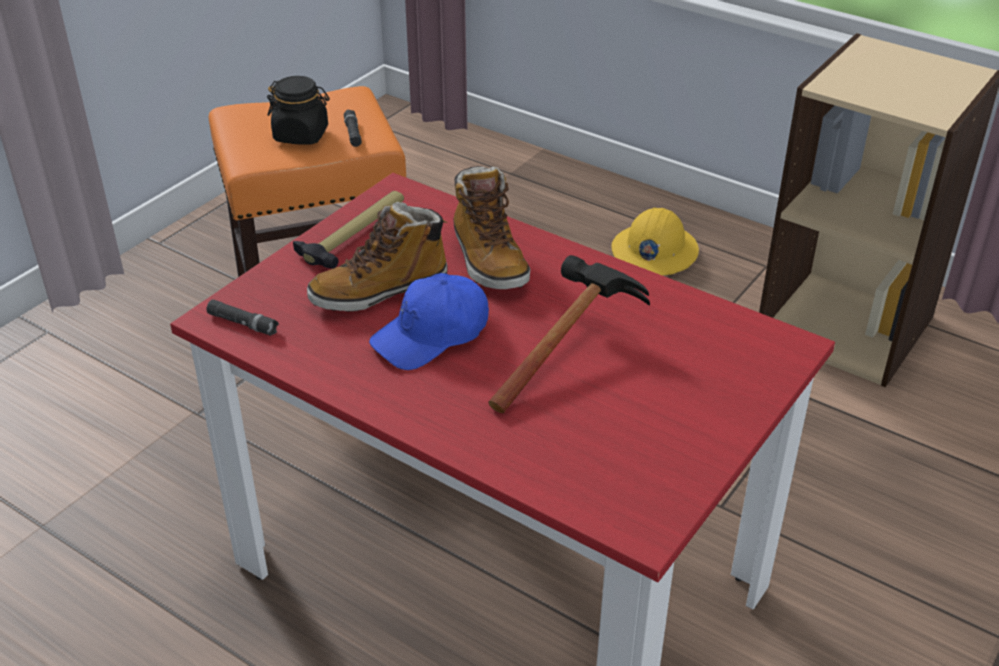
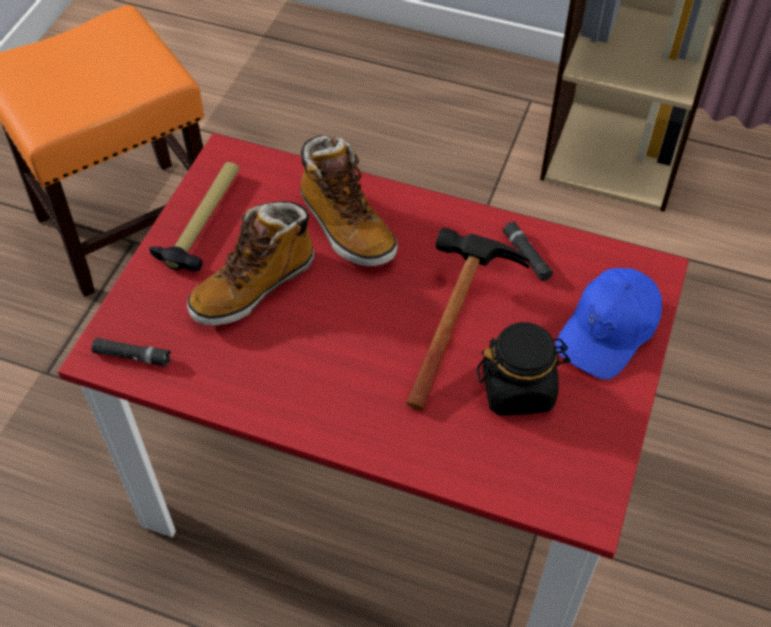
camera: 15 degrees left, 15 degrees up
(301, 135) = (86, 82): black jar -> black jar (518, 389)
(353, 133) = (139, 70): black flashlight -> black flashlight (526, 255)
(432, 335) = (323, 331): blue cap -> blue cap (608, 331)
(654, 251) = (425, 103): yellow hard hat -> none

